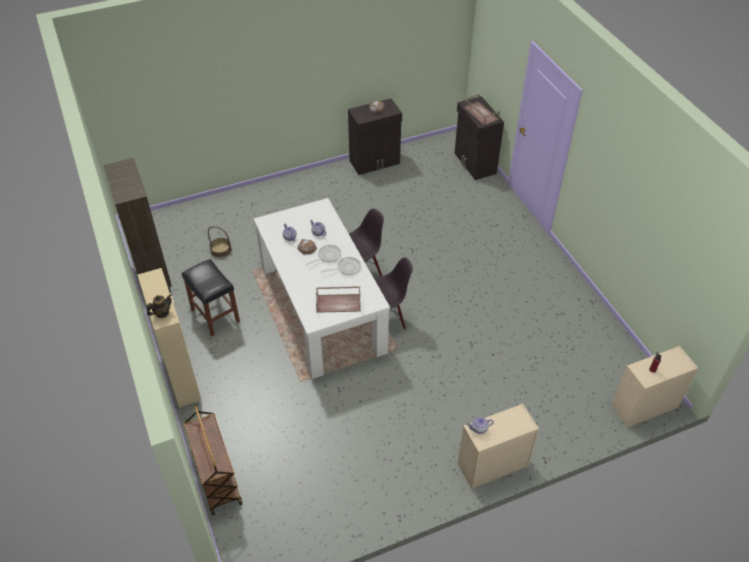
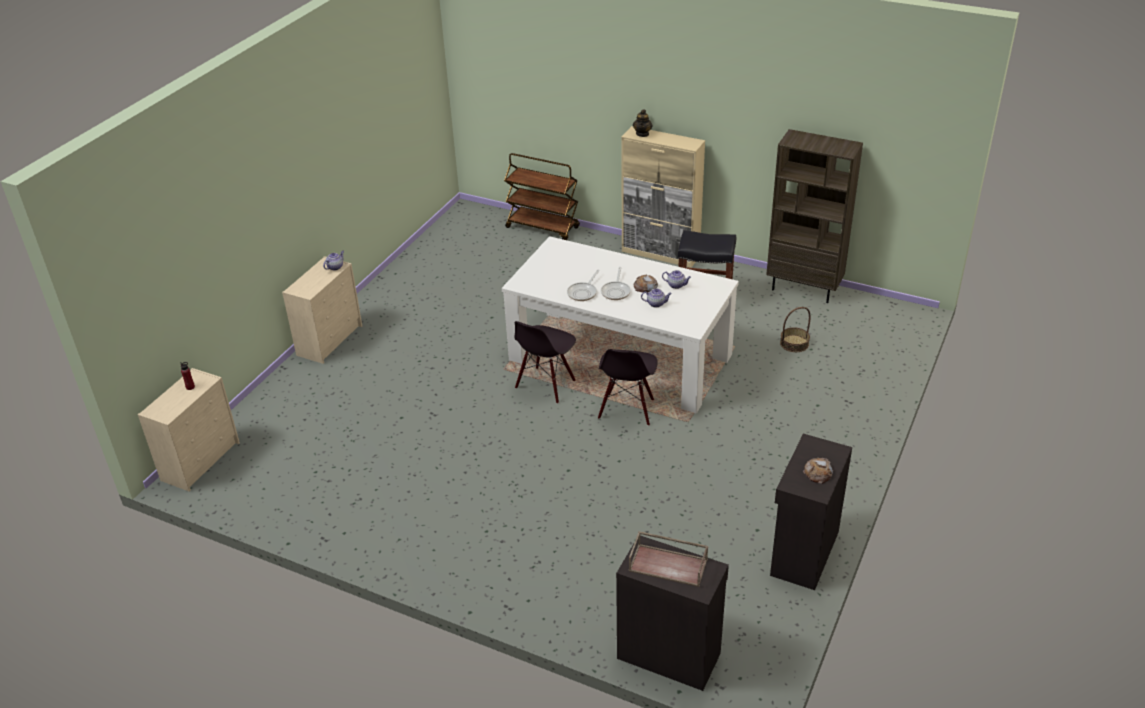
camera: 140 degrees right, 10 degrees down
(339, 303) = (552, 266): brown tray -> none

